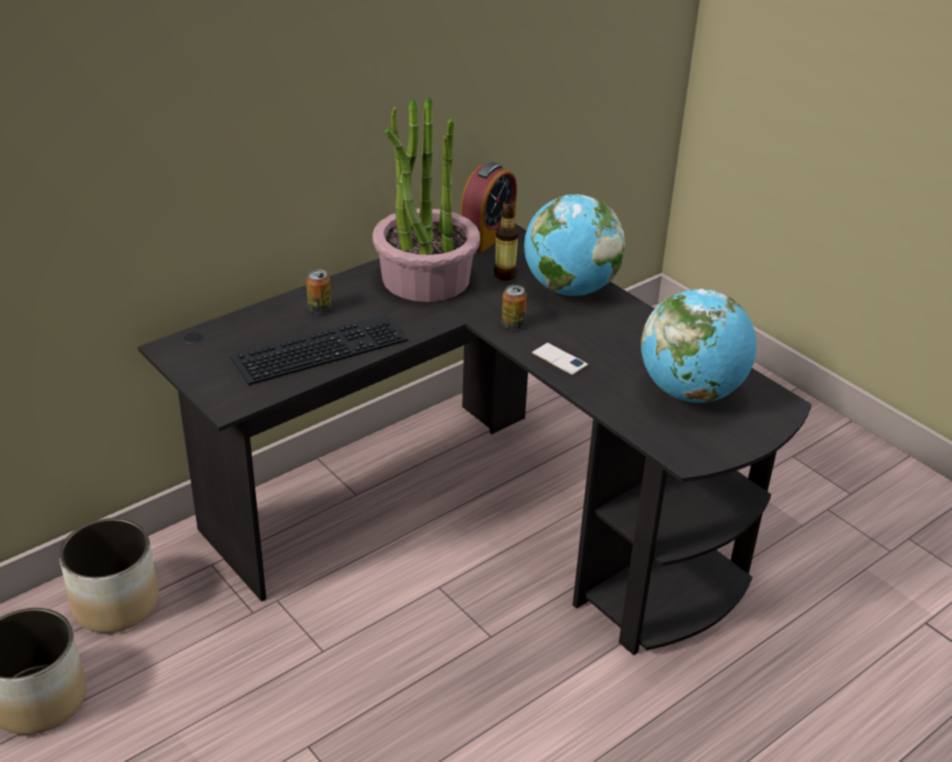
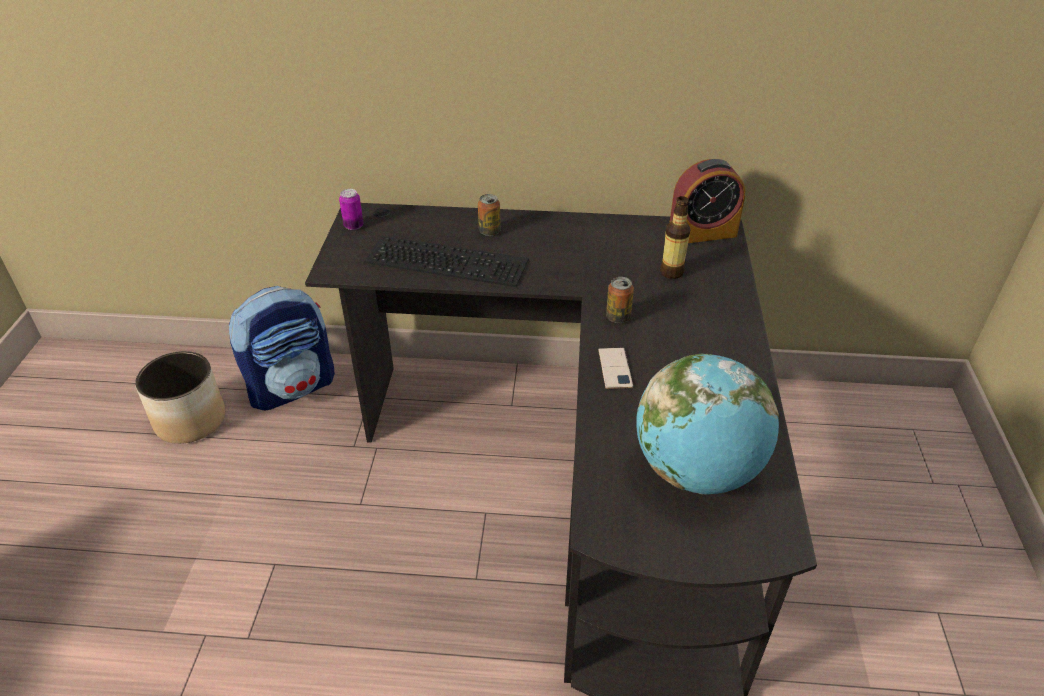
camera: 45 degrees right, 5 degrees up
(115, 603) = (293, 387): planter -> backpack
(186, 361) = (353, 226): none -> can
(425, 279) = (601, 245): potted plant -> none
(569, 289) = (713, 312): globe -> none

